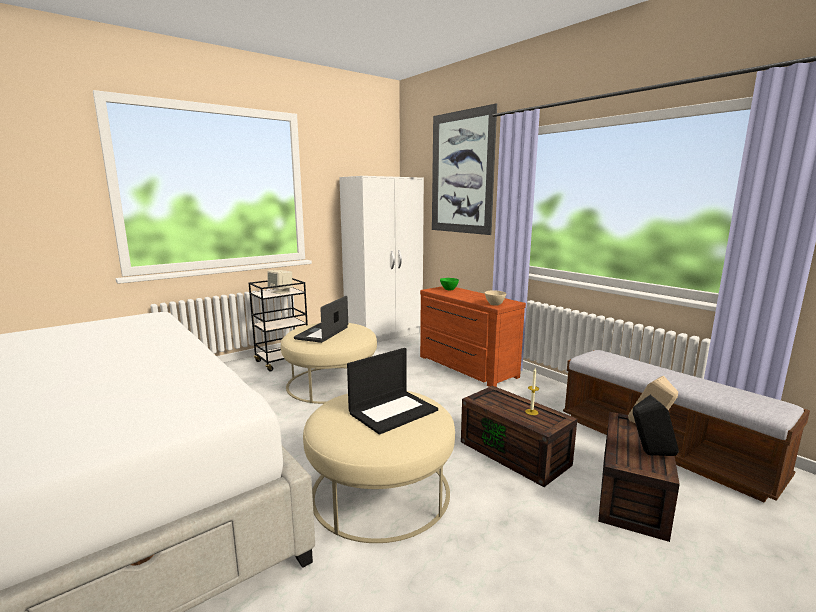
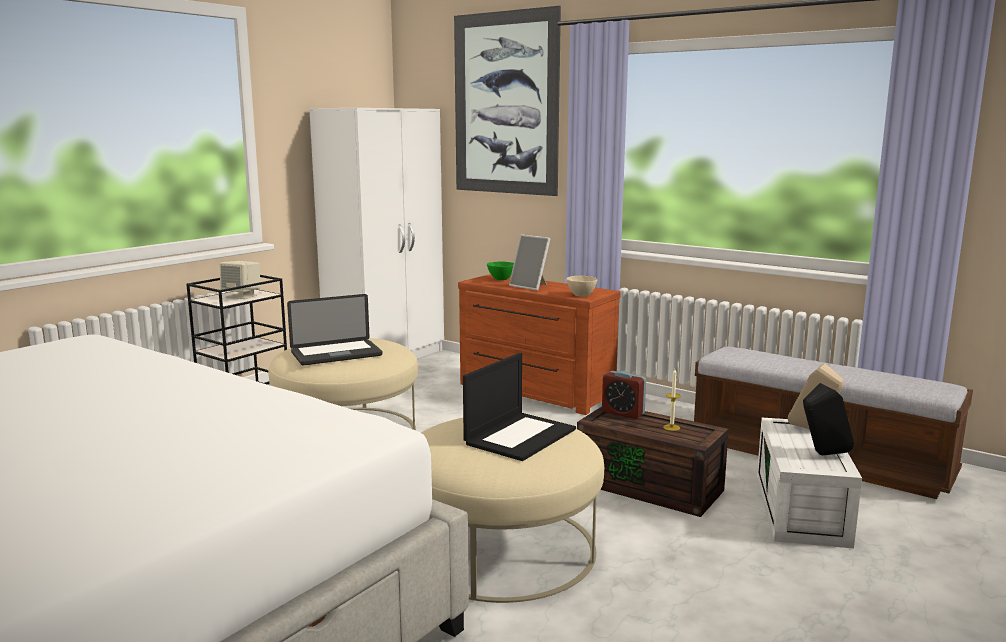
camera: 15 degrees left, 0 degrees up
(322, 333) = (336, 354): laptop -> laptop turned 120 degrees counterclockwise
(465, 296) = (531, 286): none -> picture frame
(500, 395) = (623, 413): none -> alarm clock
(634, 495) = (803, 511): brown storage box -> white storage box

